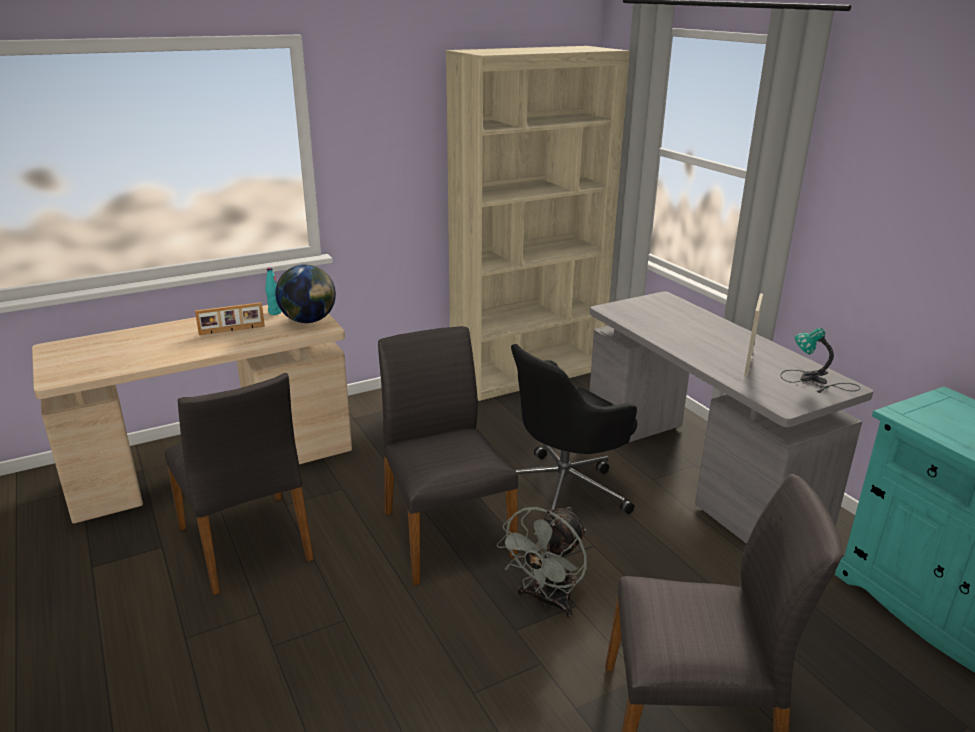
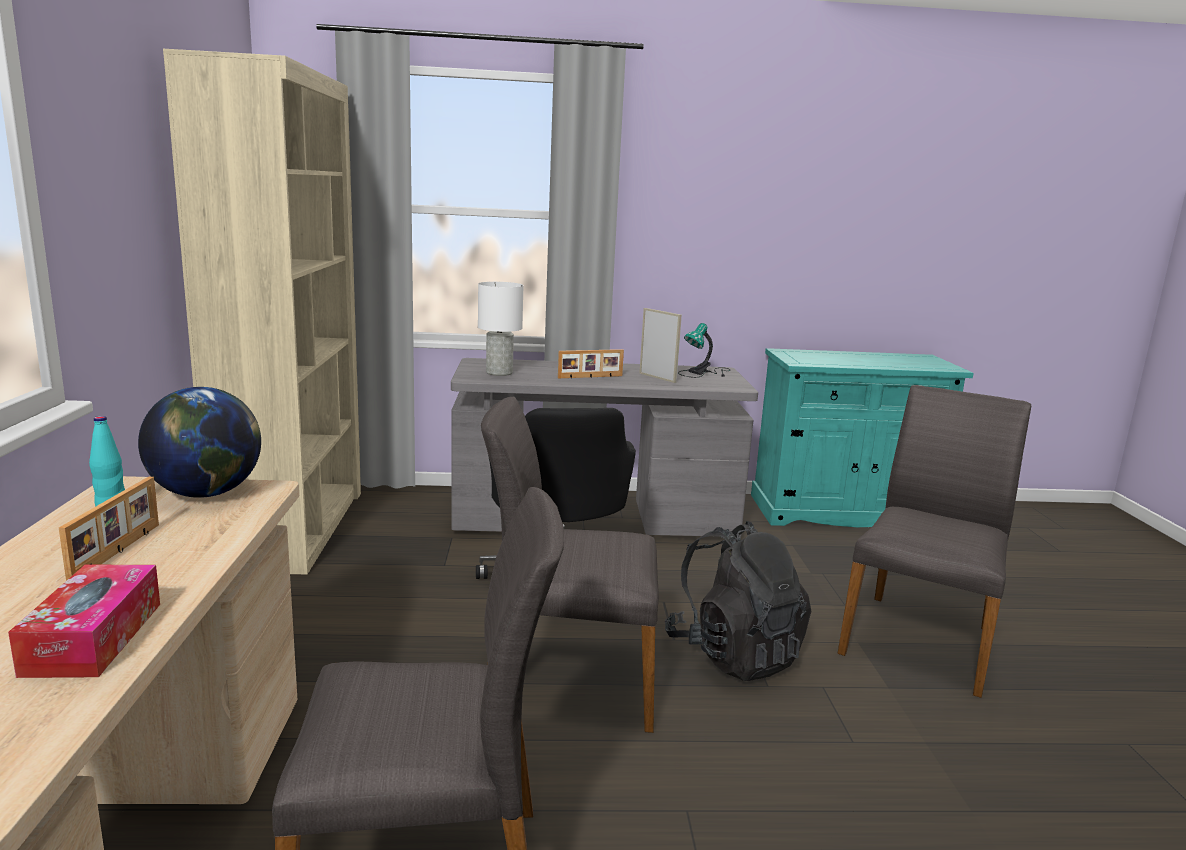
camera: 65 degrees left, 10 degrees down
(157, 355) = (94, 638): none -> tissue box
(546, 602) = (734, 654): grey fan -> black backpack
(642, 312) = (499, 373): none -> white table lamp
(694, 342) = (590, 377): none -> picture frame

